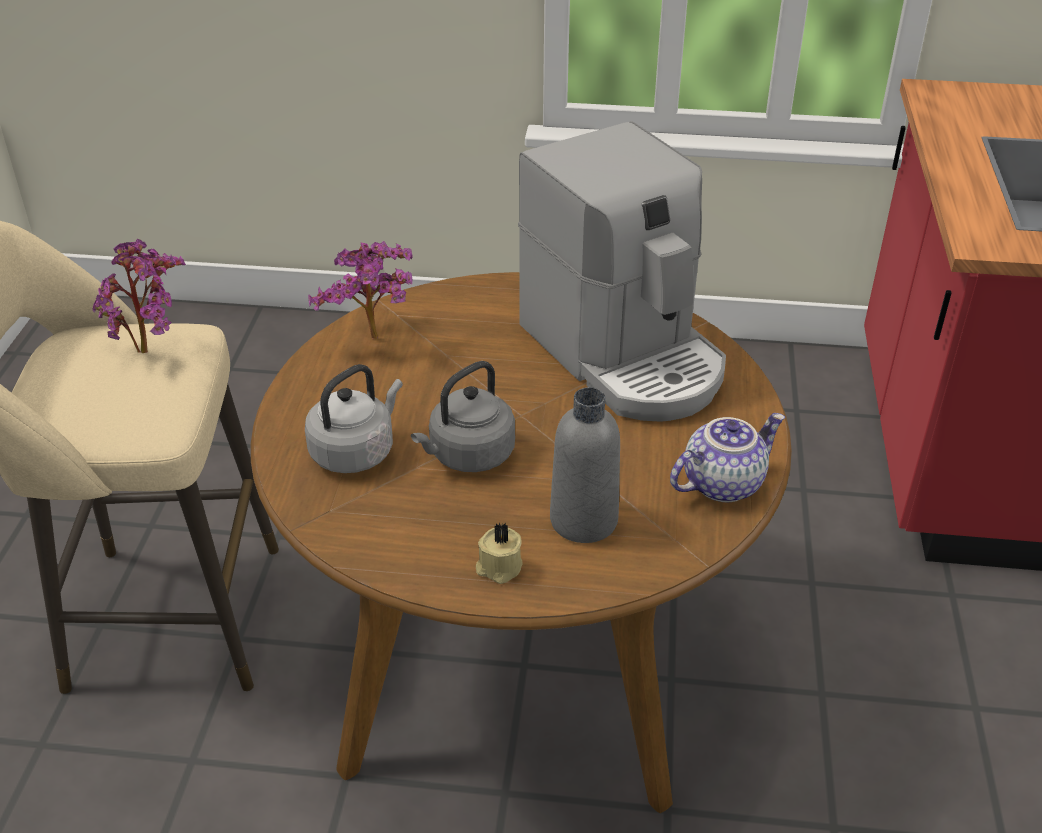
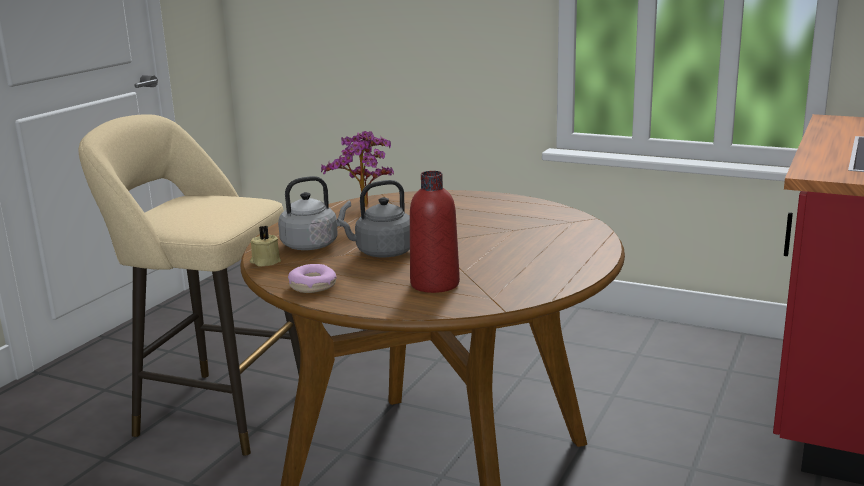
camera: 20 degrees right, 20 degrees down
(152, 350) = (231, 202): potted plant -> none
(418, 558) = (312, 286): none -> donut
(498, 567) = (360, 295): beige candle -> beige candle (265, 262)
(583, 520) = (435, 284): grey bottle -> red bottle
(625, 355) = (525, 226): coffee machine -> none
(722, 482) = (547, 280): teapot -> none

